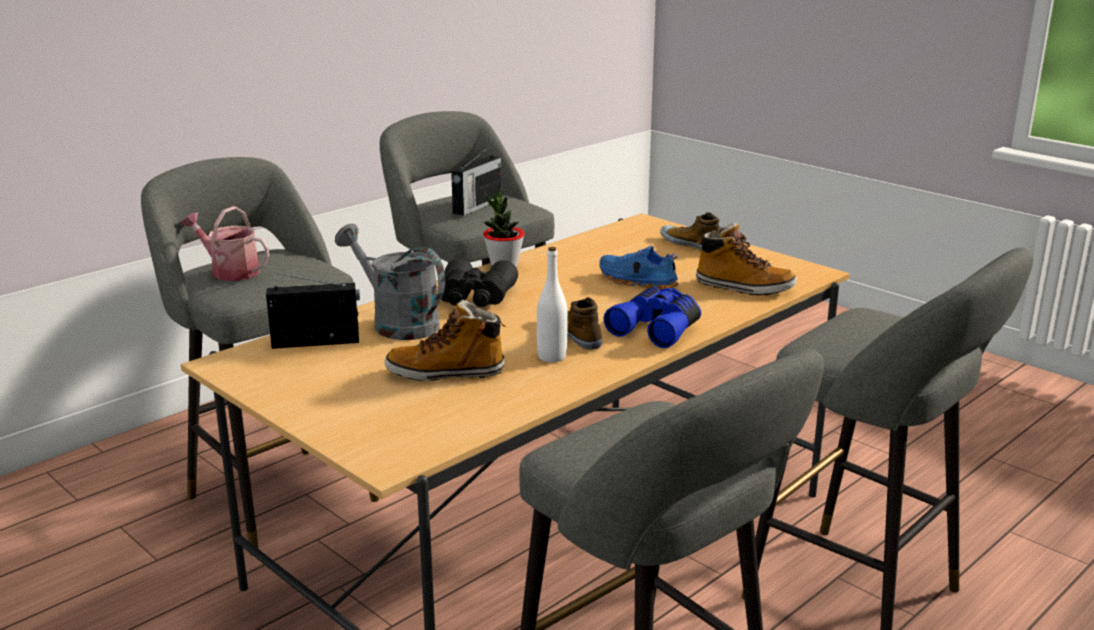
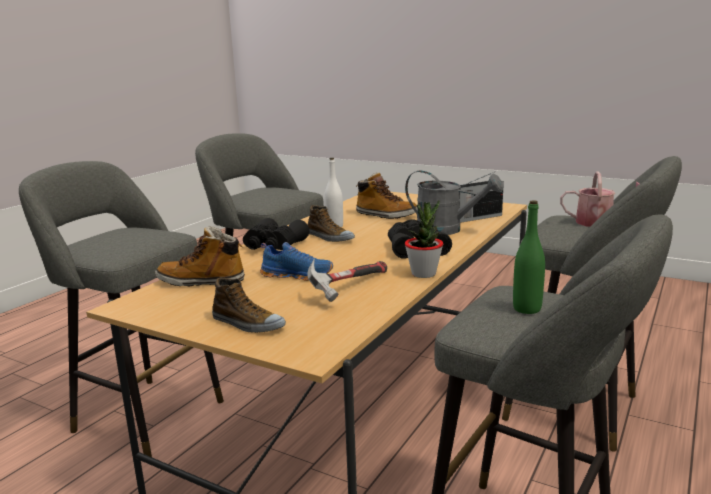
camera: 165 degrees right, 5 degrees down
(446, 373) = (386, 215): boot -> boot turned 45 degrees clockwise
(476, 206) = (527, 309): radio -> green bottle
(590, 262) = (348, 288): none -> hammer
(657, 328) = (273, 246): blue binoculars -> black binoculars

